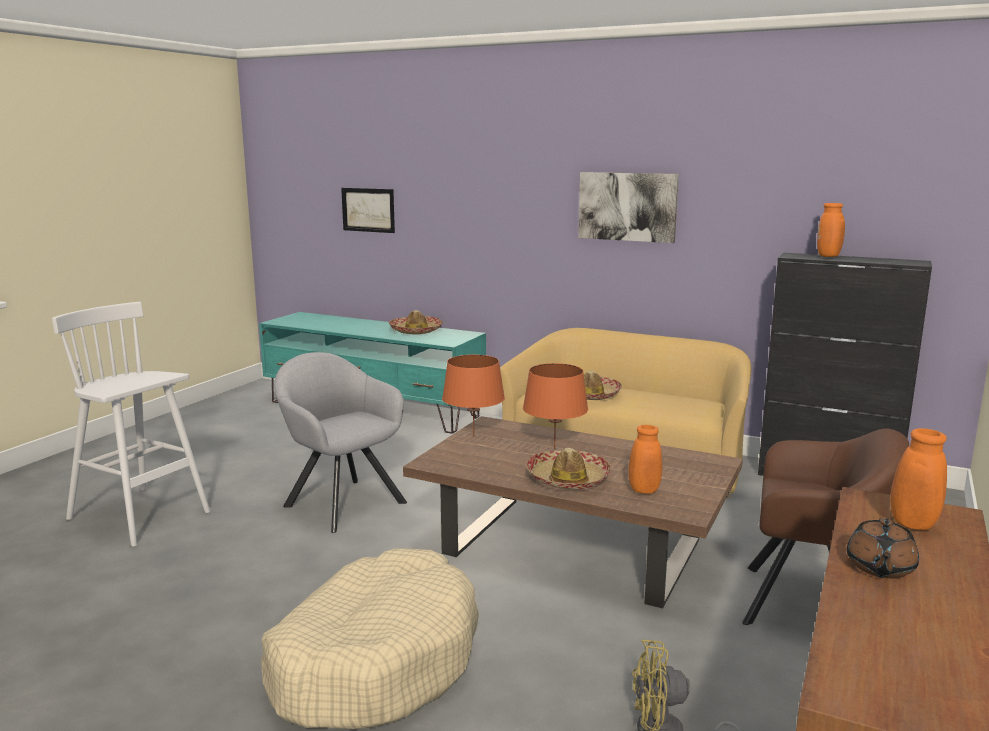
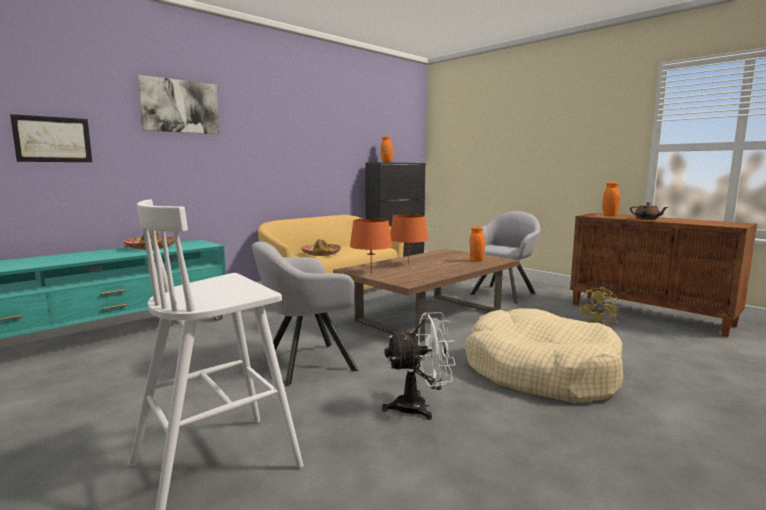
camera: 70 degrees left, 5 degrees down
(246, 581) = (419, 407): none -> white fan
(568, 479) = (454, 267): hat -> none
(627, 206) = (290, 138): picture -> picture (180, 106)
(811, 605) = (504, 293): brown armchair -> grey armchair

